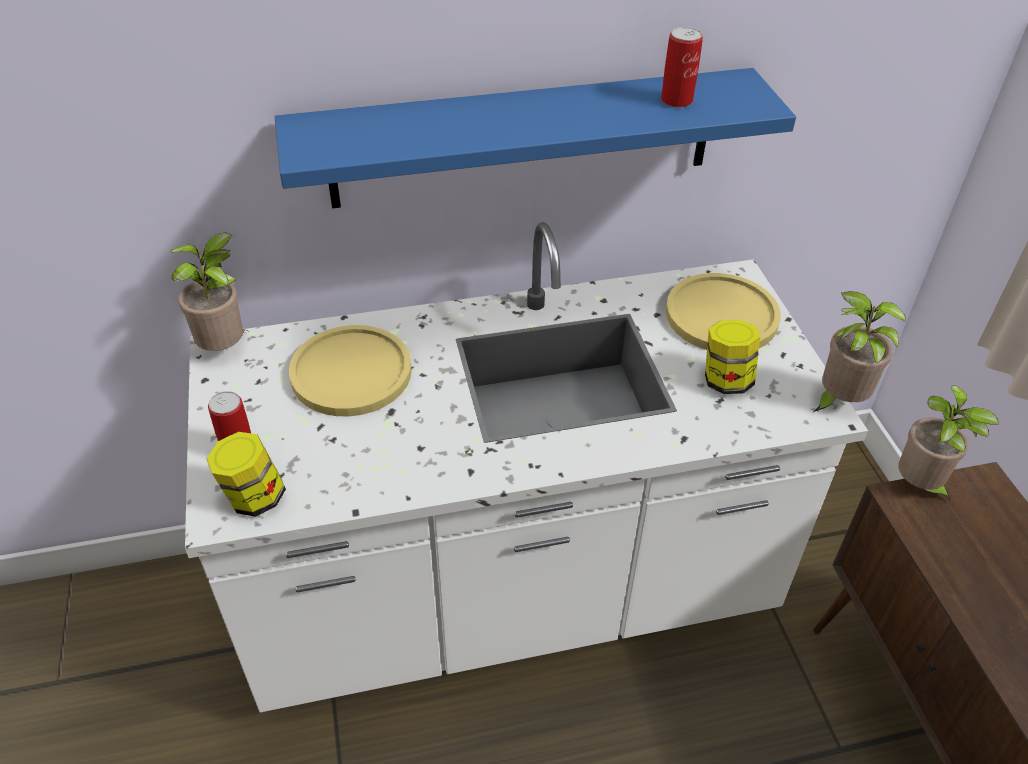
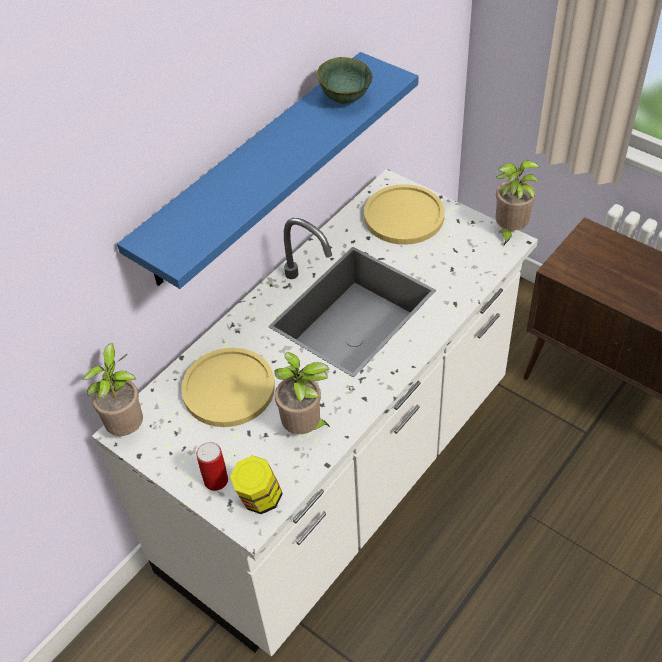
camera: 35 degrees left, 5 degrees up
(676, 100) = (345, 98): can -> green bowl
(726, 380) = (444, 255): jar -> none
(919, 487) = (561, 255): potted plant -> potted plant (305, 428)

